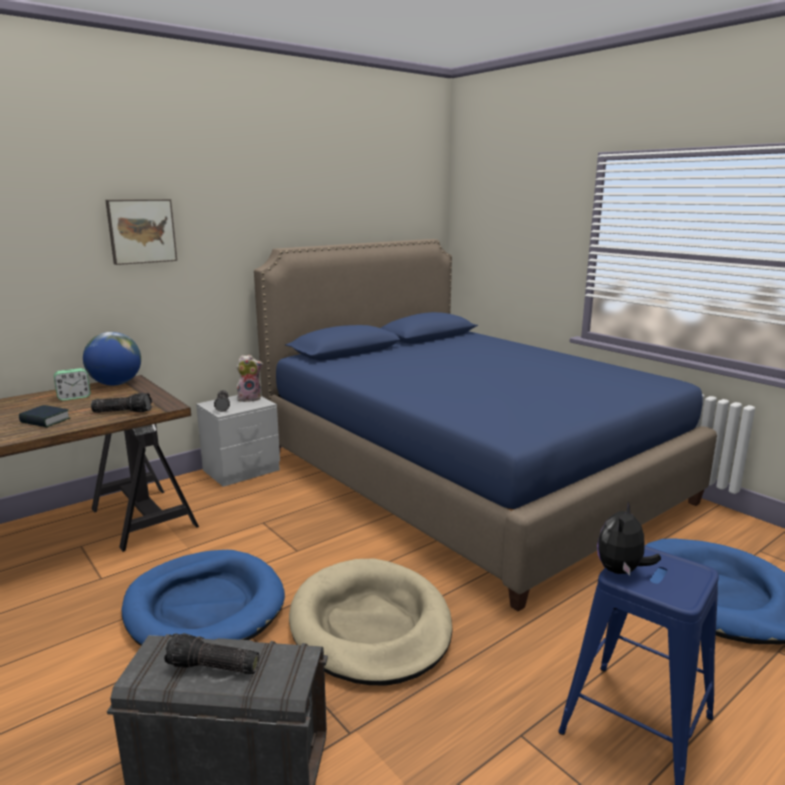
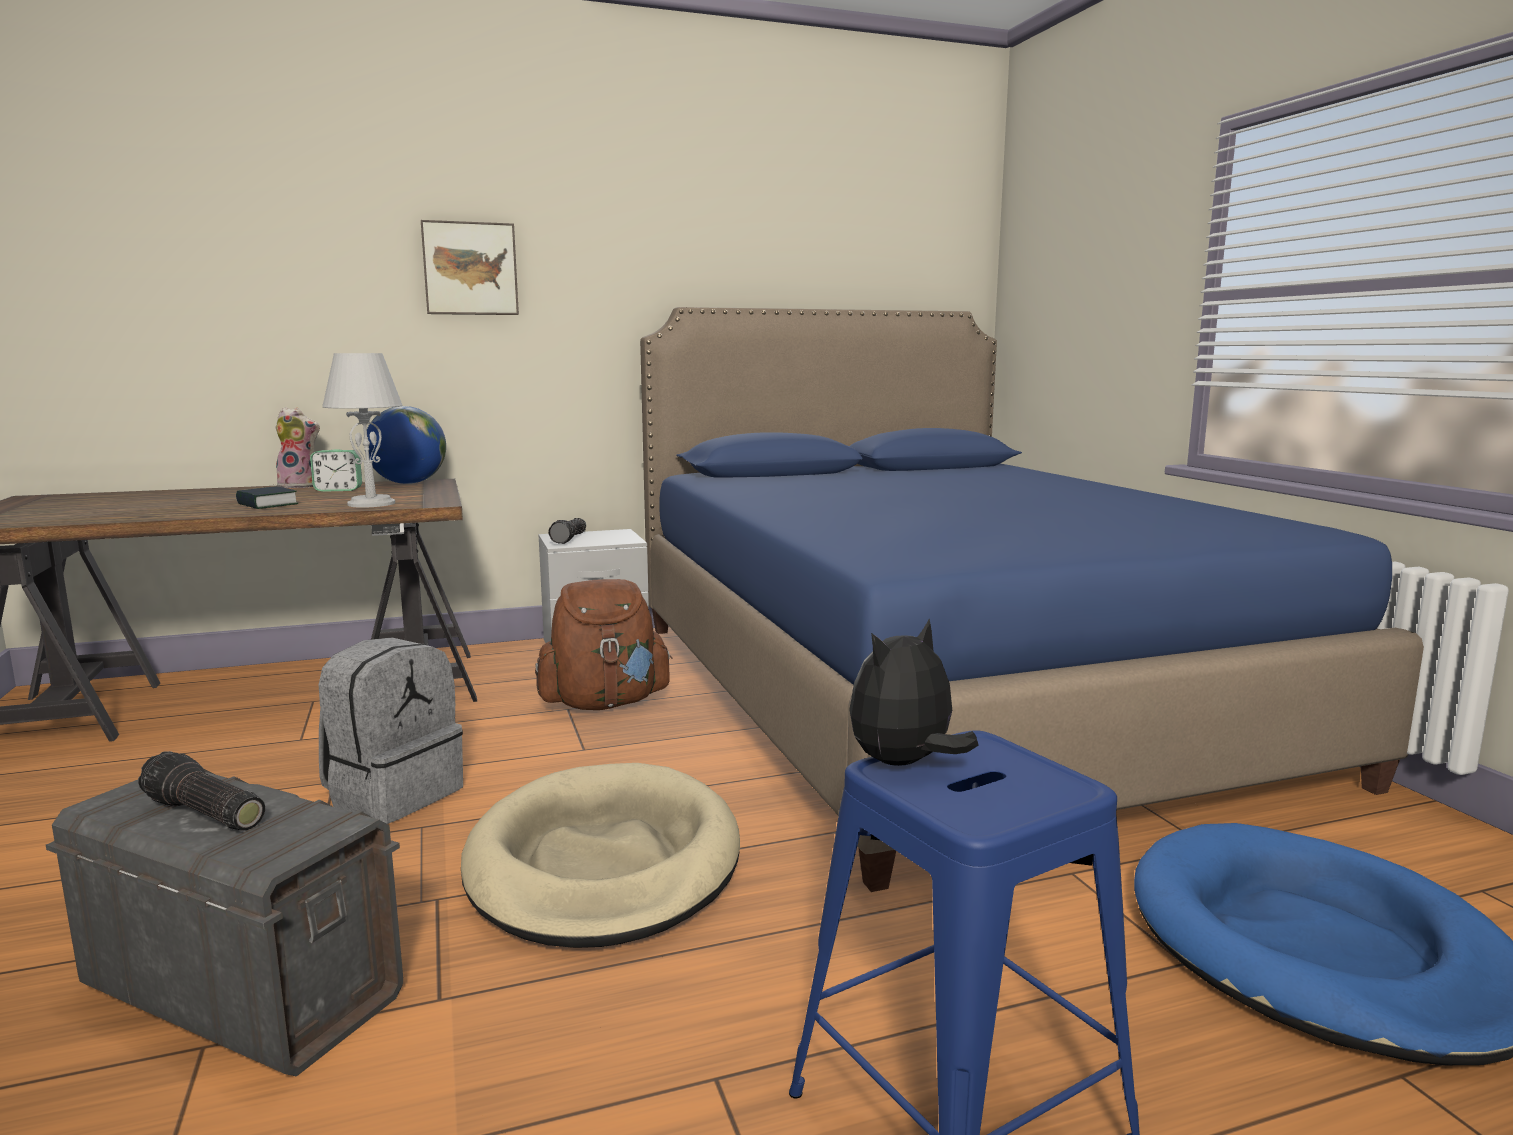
camera: 20 degrees right, 5 degrees down
(123, 411) = (371, 504): flashlight -> grey table lamp
(204, 607) = (394, 794): blue dog bed -> grey backpack
(250, 398) = (616, 534): plush toy -> plush toy (301, 486)
(283, 514) = (605, 703): none -> brown backpack

